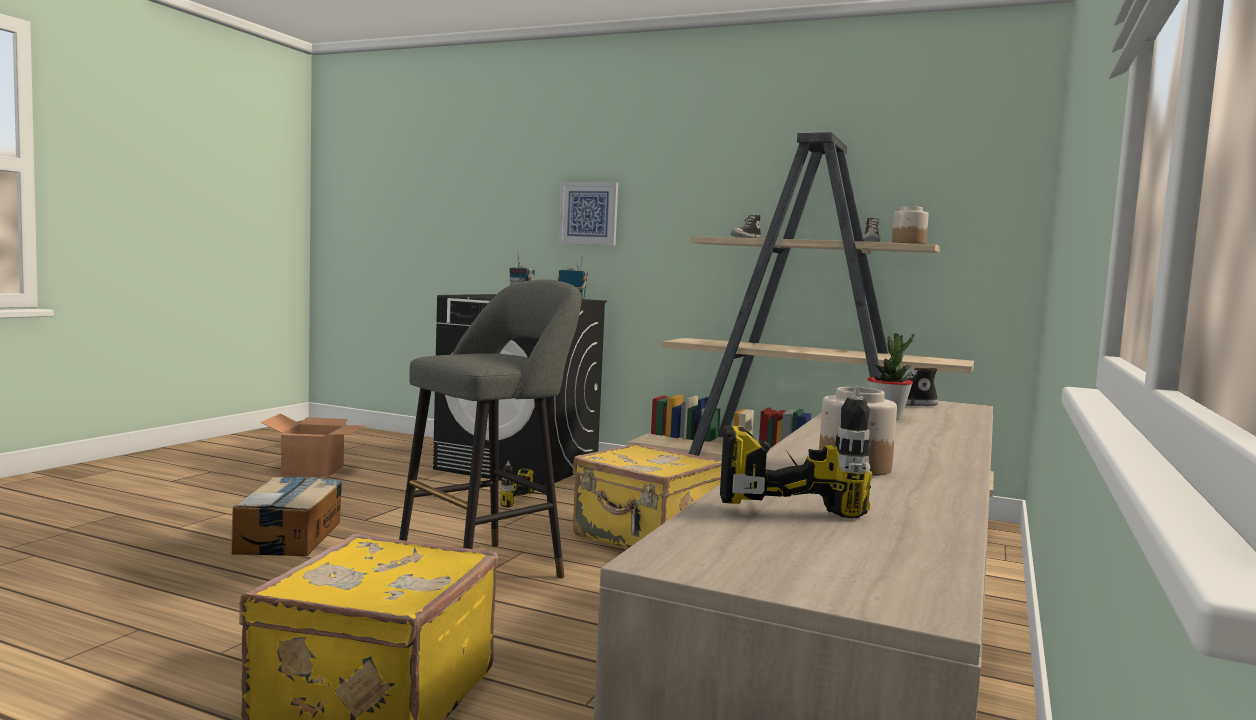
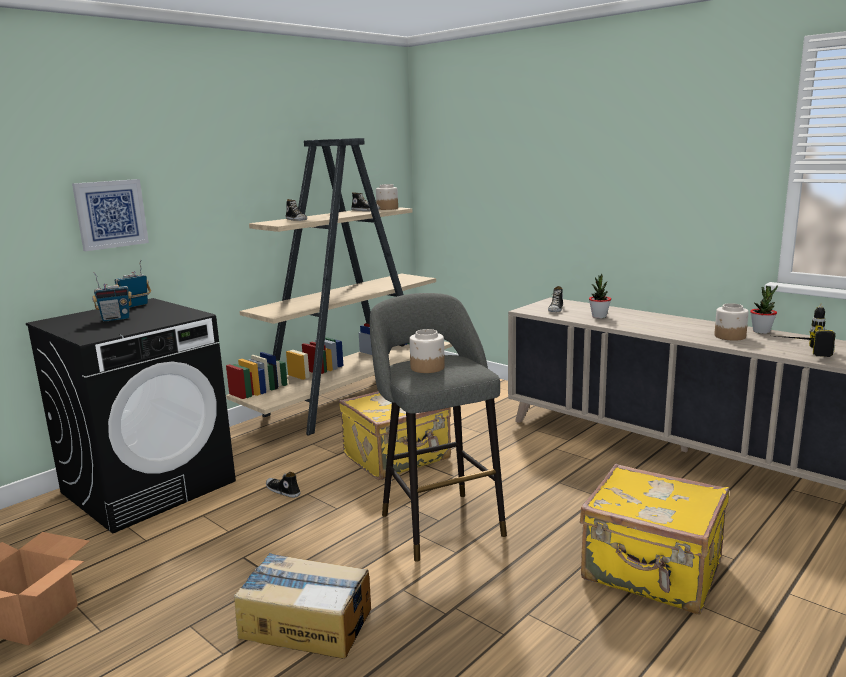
camera: 70 degrees left, 10 degrees up
(478, 354) = (428, 367): none -> jar
(531, 504) = (282, 491): power drill -> shoe
(944, 490) = (761, 331): none -> potted plant

